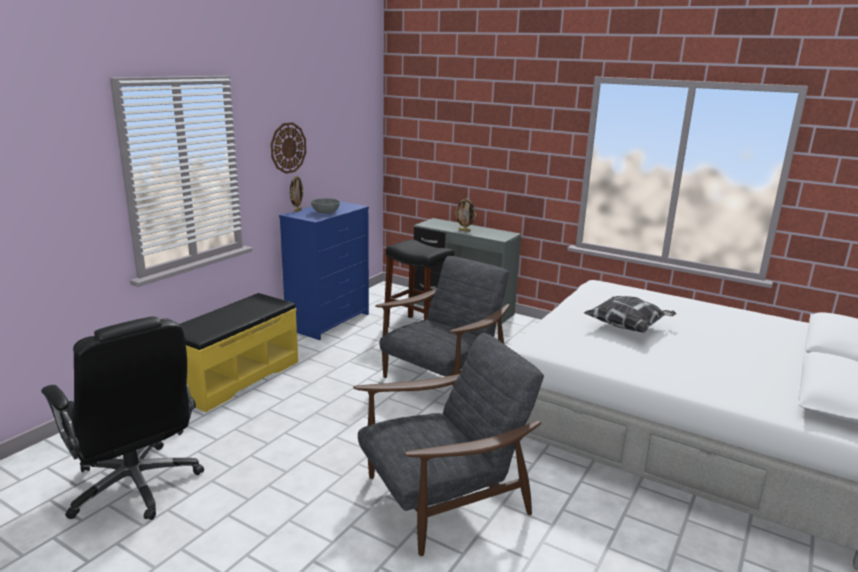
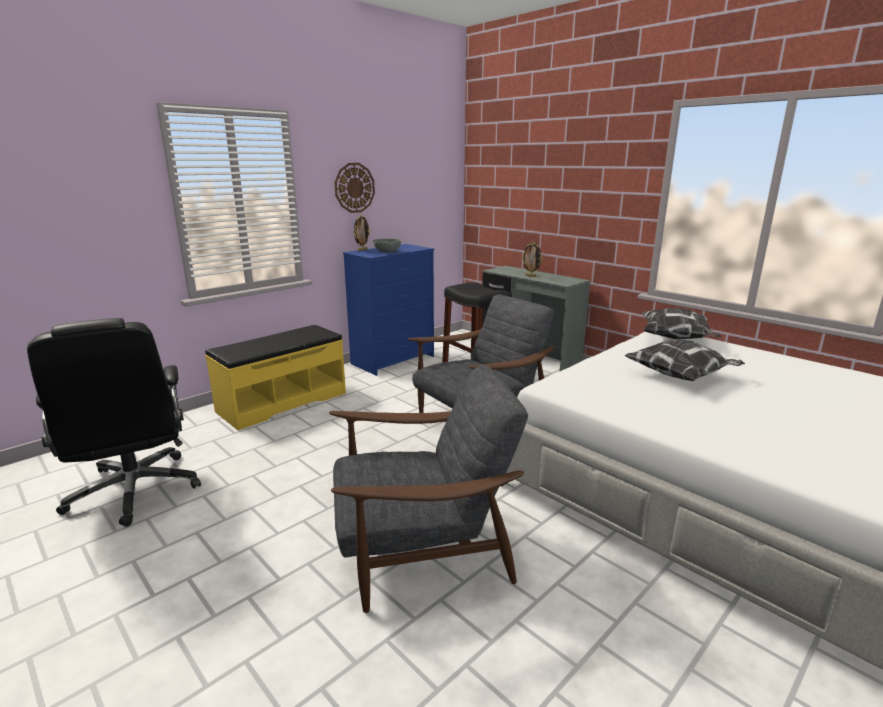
camera: 15 degrees right, 0 degrees up
(612, 291) = (676, 339): none -> pillow

